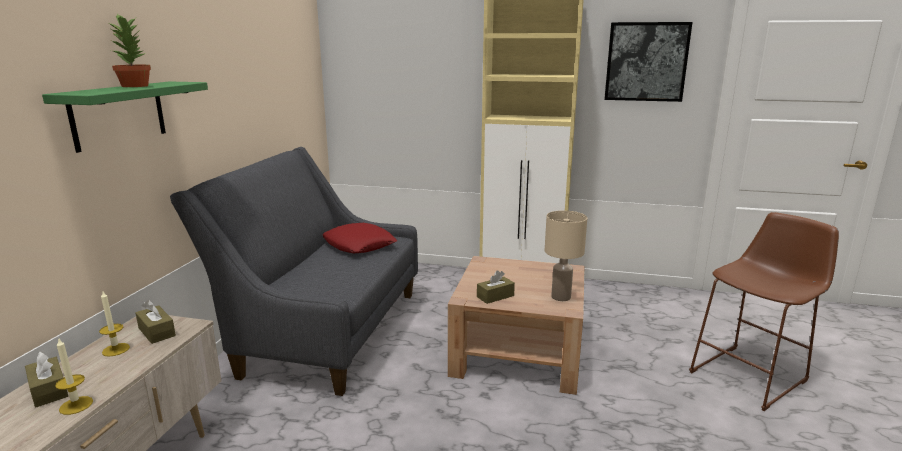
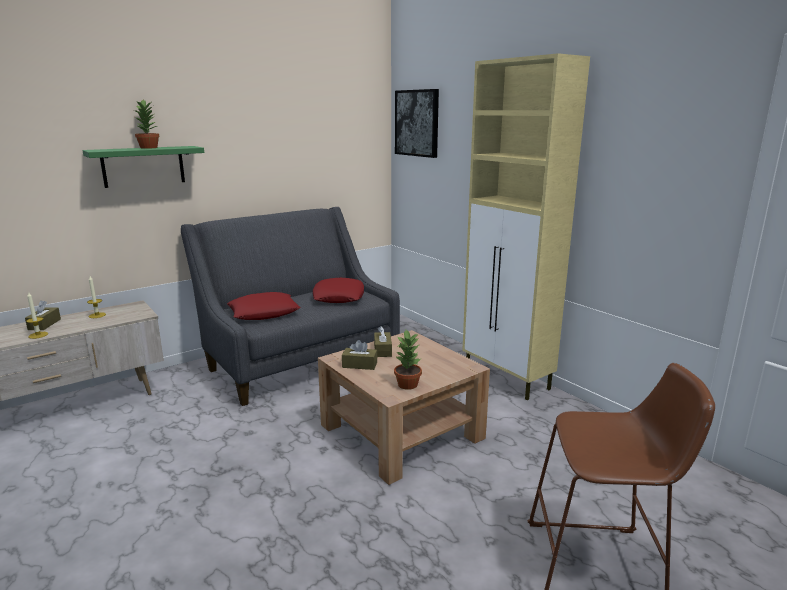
camera: 40 degrees right, 0 degrees up
(157, 332) = (126, 312): brown tissue box -> brown tissue box (382, 350)
(316, 281) = (264, 312): none -> red pillow
(560, 297) = (408, 384): beige table lamp -> potted plant
(646, 62) = (656, 146): picture -> picture (417, 123)

